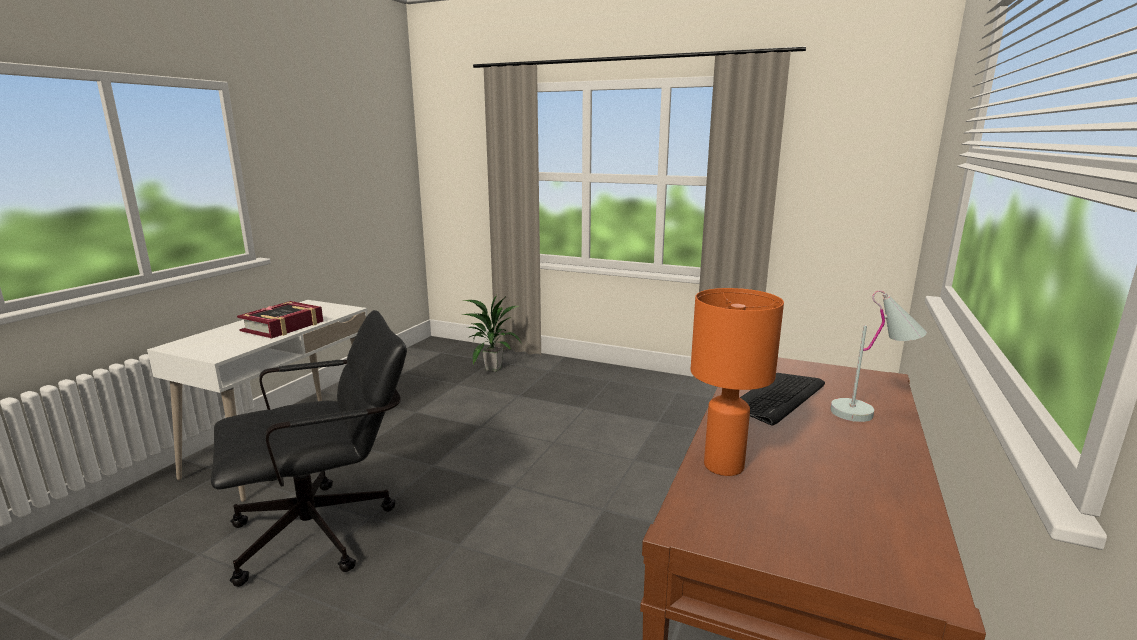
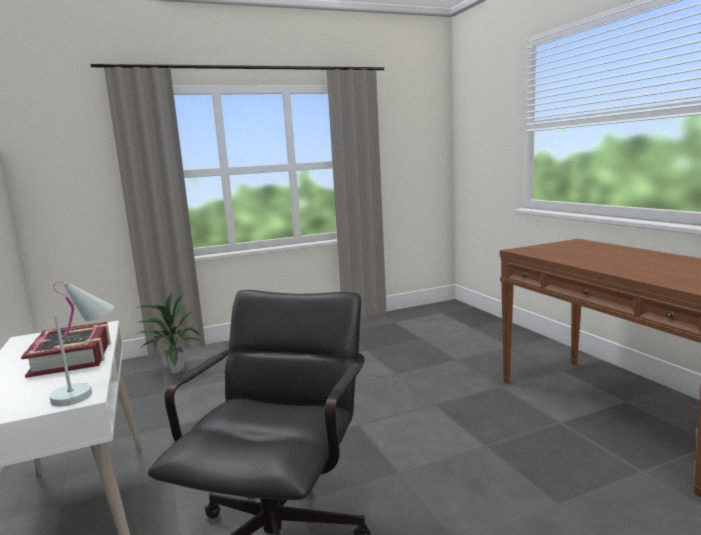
camera: 45 degrees left, 5 degrees down
(724, 465) = (651, 276): orange table lamp -> none
(777, 398) = (579, 256): keyboard -> none
(870, 413) = (616, 250): white table lamp -> white table lamp (90, 391)

